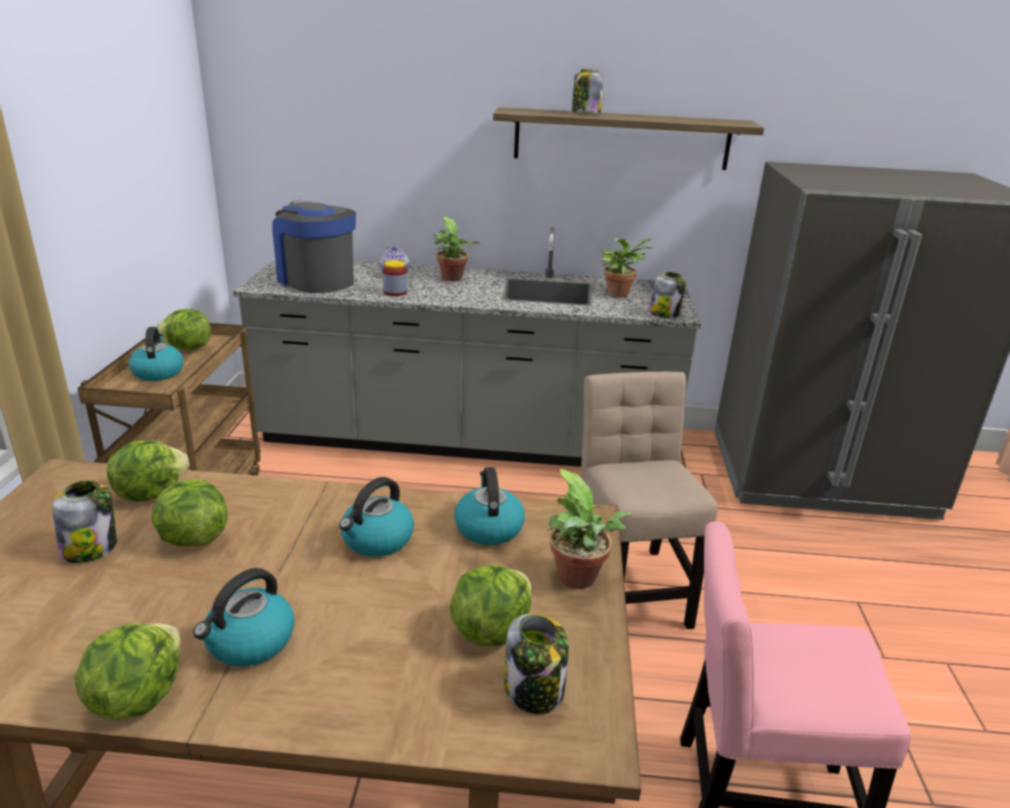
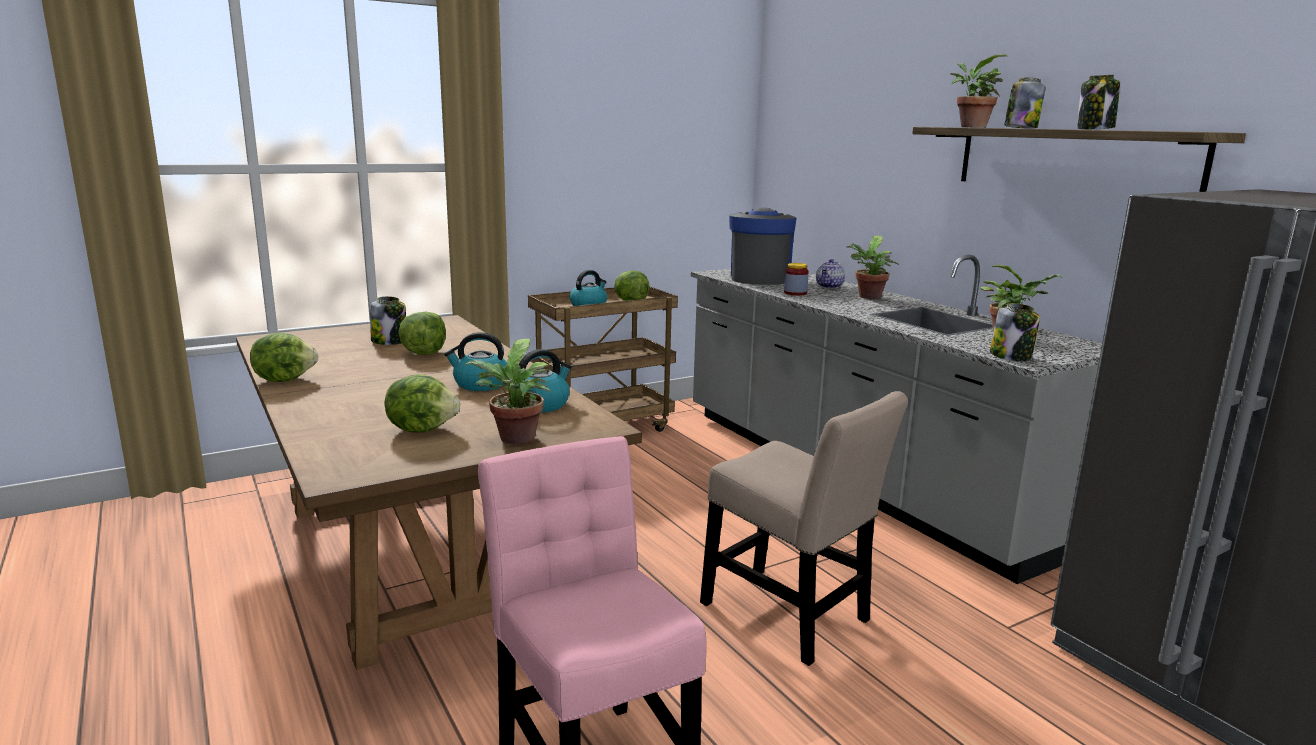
camera: 55 degrees right, 10 degrees down
(150, 493) = (454, 336): lettuce -> none
(249, 642) = (347, 385): kettle -> none
(534, 690) = (373, 452): jar -> jar (1095, 129)
(536, 111) = (970, 127): none -> potted plant
(629, 584) = (790, 616): beige chair -> beige chair turned 90 degrees clockwise

